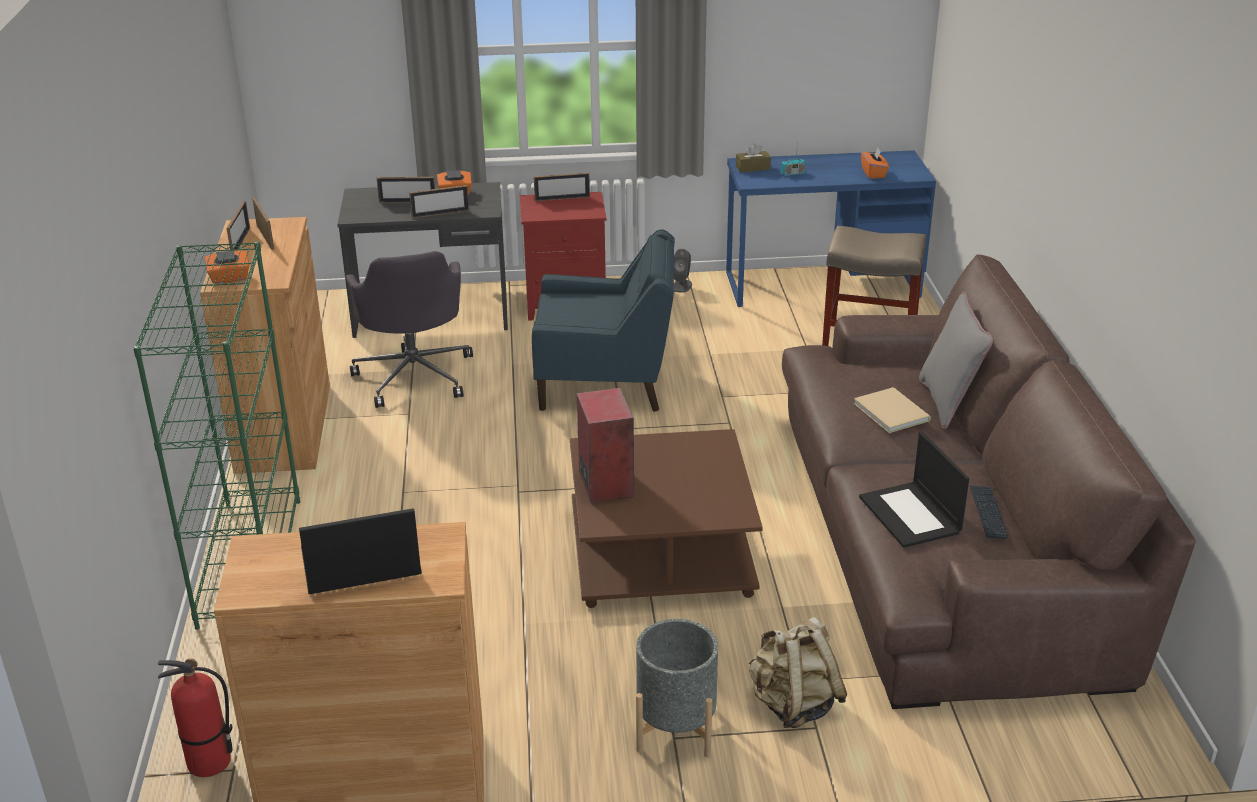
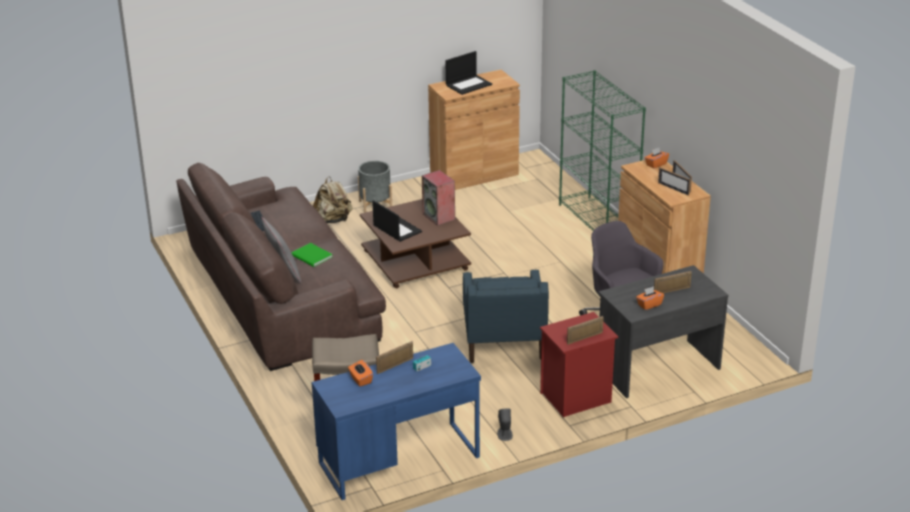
camera: 160 degrees right, 0 degrees up
(209, 763) = (535, 167): fire extinguisher -> none
(440, 214) = (639, 285): picture frame -> picture frame (395, 365)
(606, 382) = (503, 342): blue armchair -> blue armchair turned 75 degrees counterclockwise
(753, 168) = (455, 367): brown tissue box -> none
(891, 410) = (312, 257): beige book -> green book
(911, 515) = (293, 212): laptop -> laptop (396, 229)

